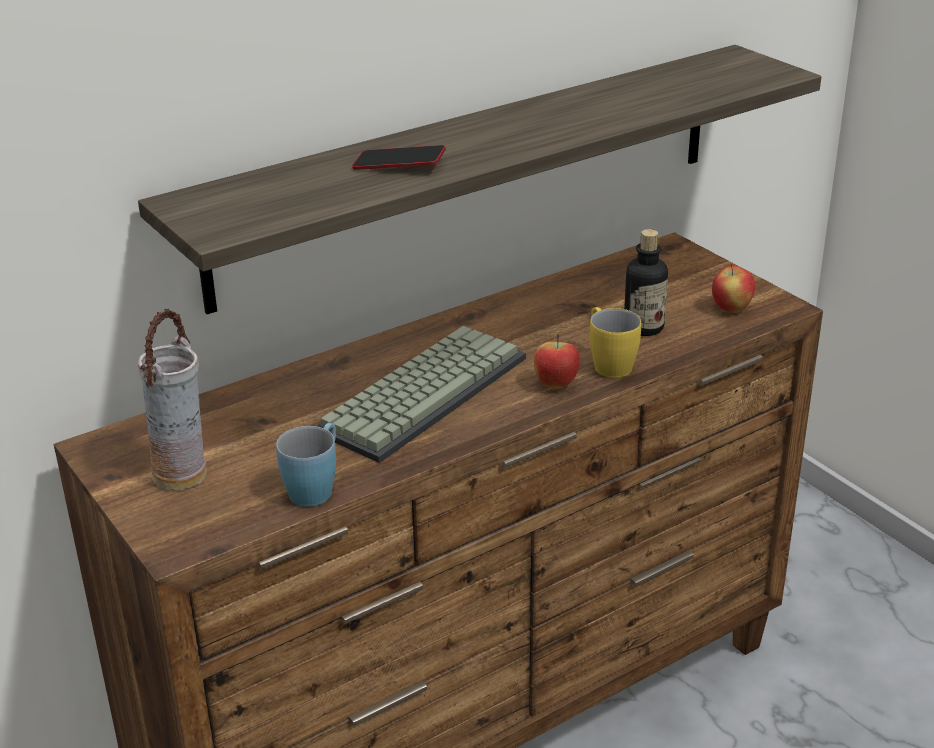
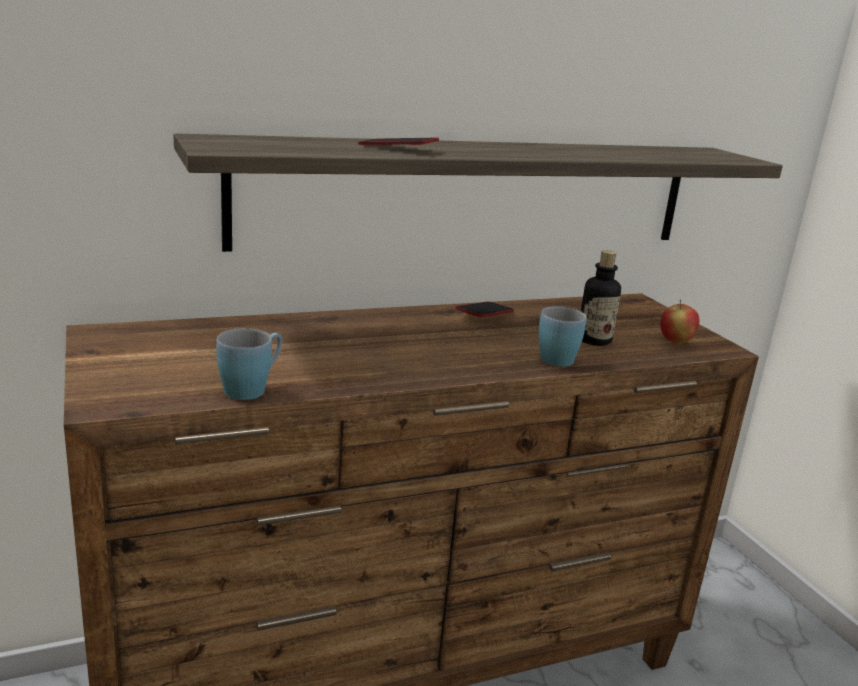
camera: 10 degrees right, 10 degrees down
(182, 475) = (148, 361): vase -> none
(423, 392) = (384, 346): keyboard -> none
(510, 313) = (484, 314): none -> phone
(556, 385) = (501, 361): apple -> none
(608, 363) = (553, 356): yellow mug -> blue mug

